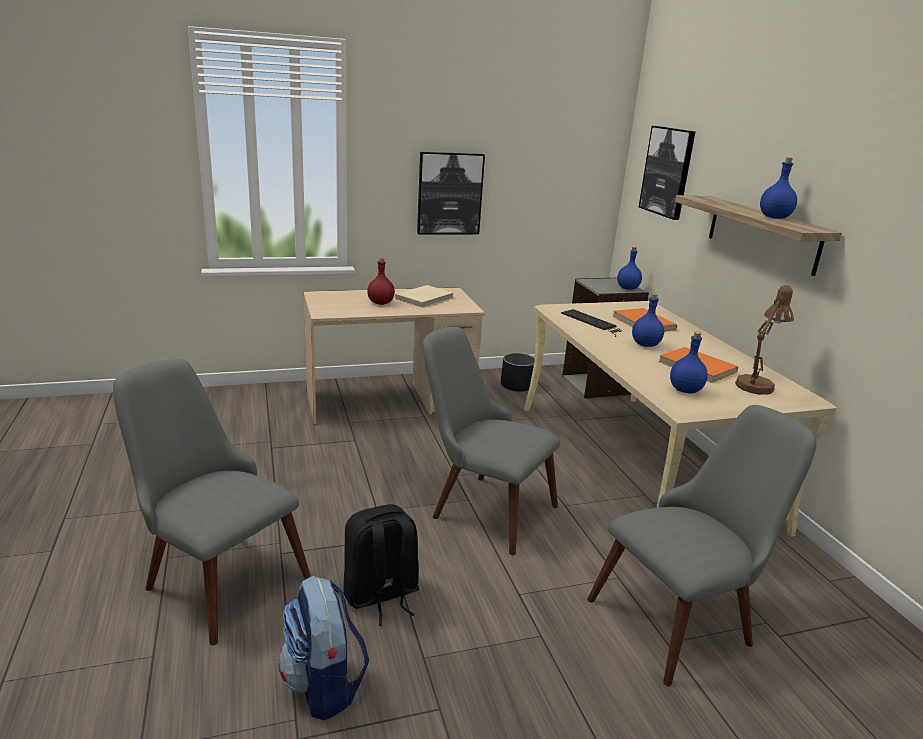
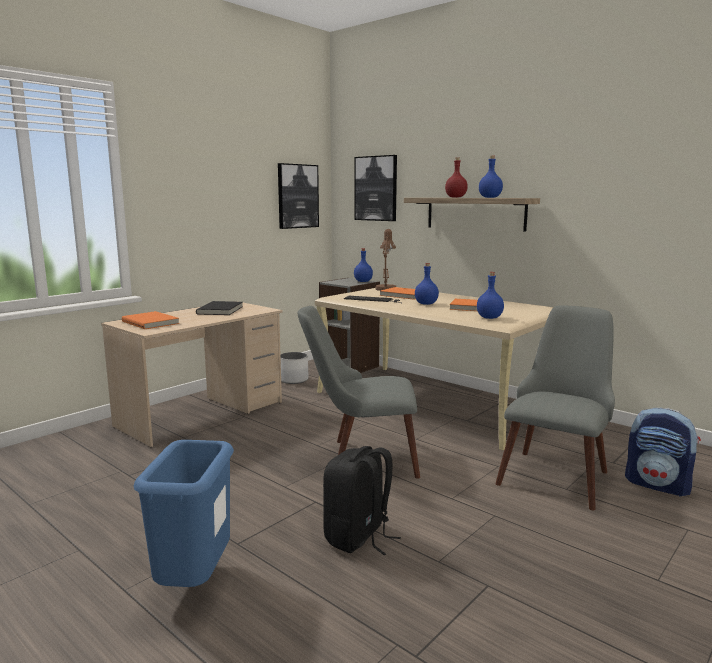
camera: 30 degrees left, 10 degrees down
(215, 575) = (194, 582): grey chair -> blue trash can
(324, 685) = (389, 612): backpack -> backpack (658, 485)
(341, 301) = (151, 322): none -> orange book
(381, 303) = (189, 318): red bottle -> red bottle (456, 197)
(425, 299) = (221, 310): beige book -> black book
(449, 193) = (212, 220): picture -> picture (297, 196)
(517, 385) = (294, 380): black planter -> white planter
(756, 384) = (518, 308): brown table lamp -> brown table lamp (386, 288)

